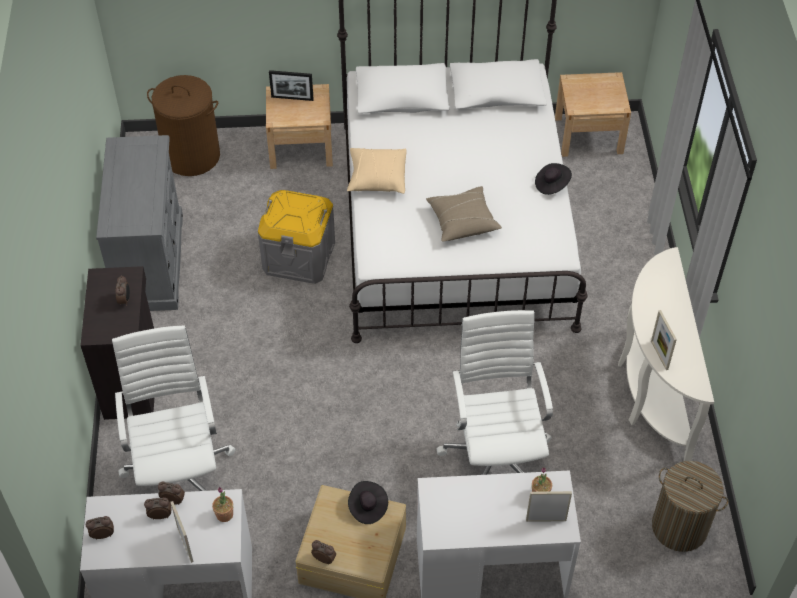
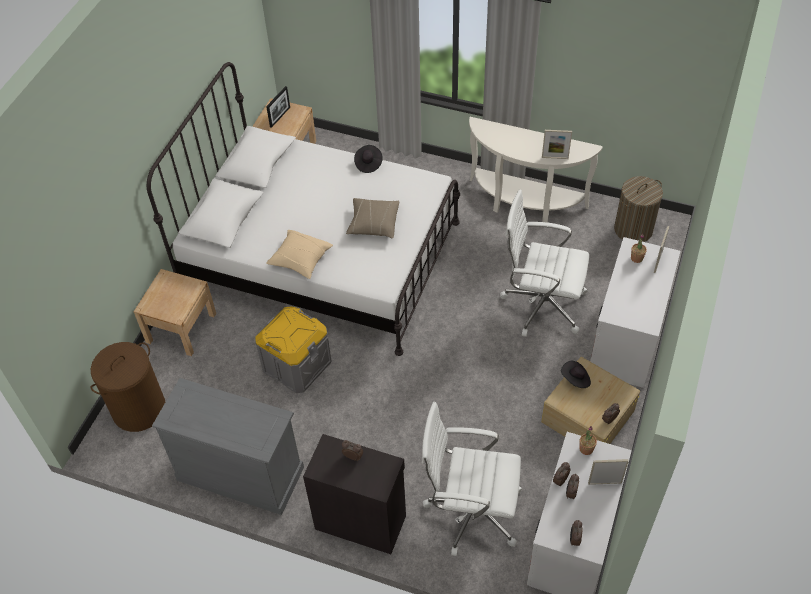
camera: 65 degrees left, 0 degrees up
(292, 98) = (160, 297): picture frame -> picture frame (280, 117)

